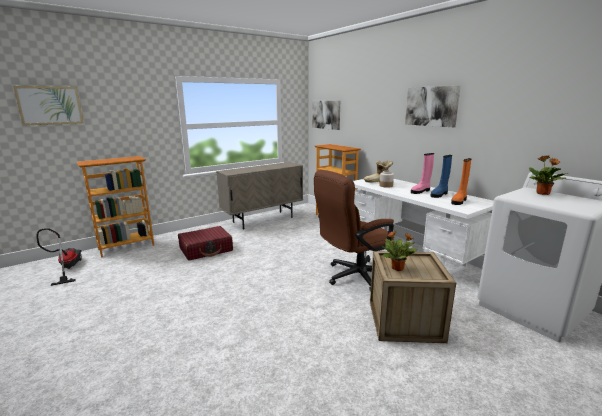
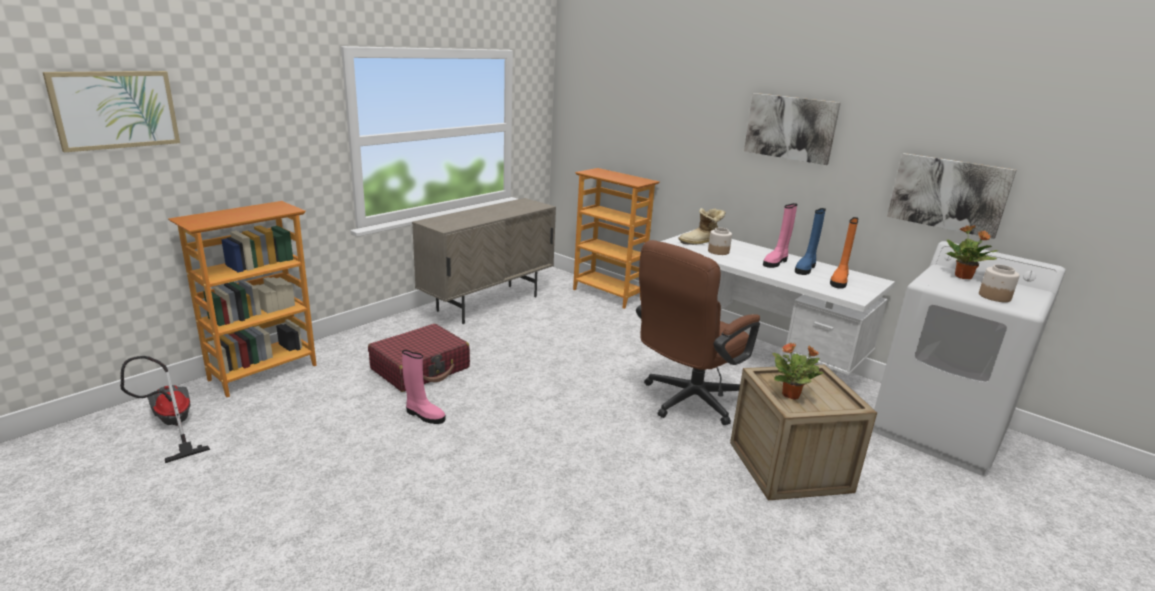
camera: 15 degrees left, 5 degrees up
(192, 273) = (424, 415): none -> pink boot
(326, 114) = (591, 116): picture -> picture (948, 194)
(560, 204) = (994, 296): none -> jar

